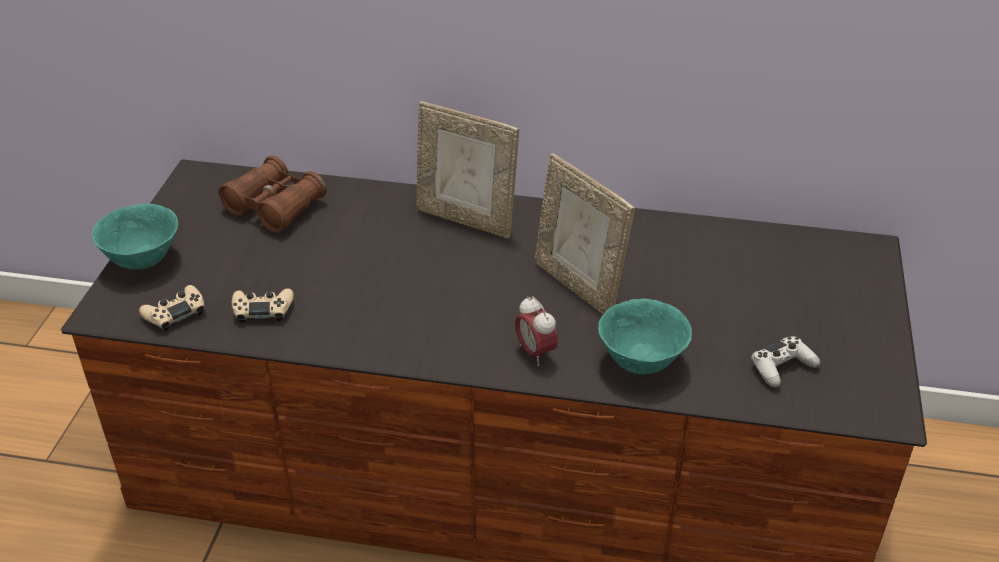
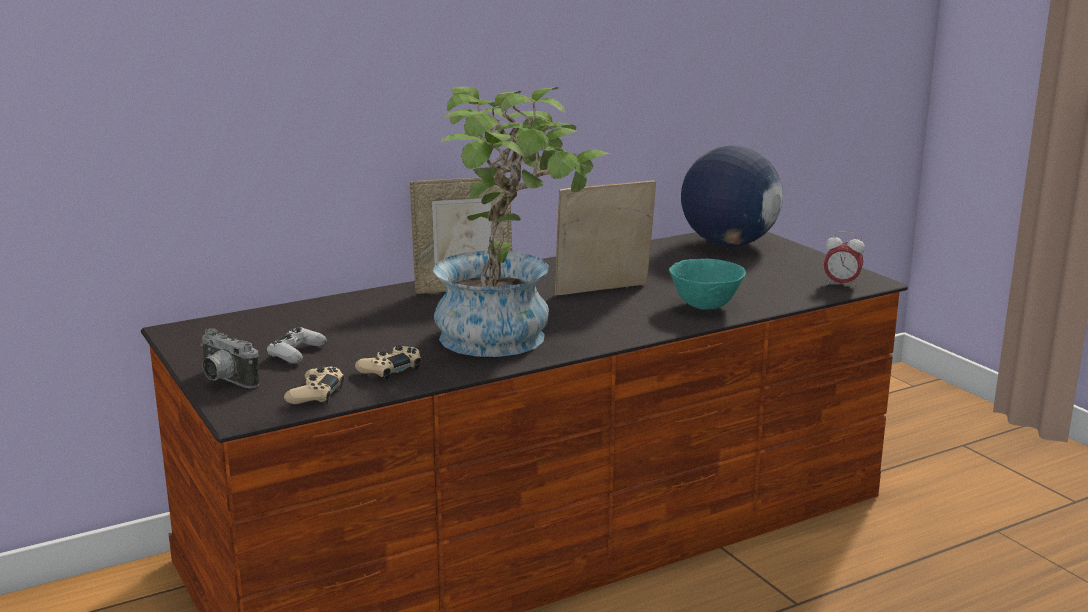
camera: 40 degrees left, 20 degrees down
(144, 260) = (224, 381): turquoise bowl -> camera
(275, 207) = (290, 324): brown binoculars -> none
(406, 315) = (510, 337): none -> potted plant
(535, 352) = (633, 323): alarm clock -> alarm clock (841, 284)
(578, 286) = (603, 291): picture frame -> picture frame turned 150 degrees clockwise
(782, 367) = (786, 283): white game controller -> white game controller (296, 353)
(818, 266) = (728, 244): none -> globe

